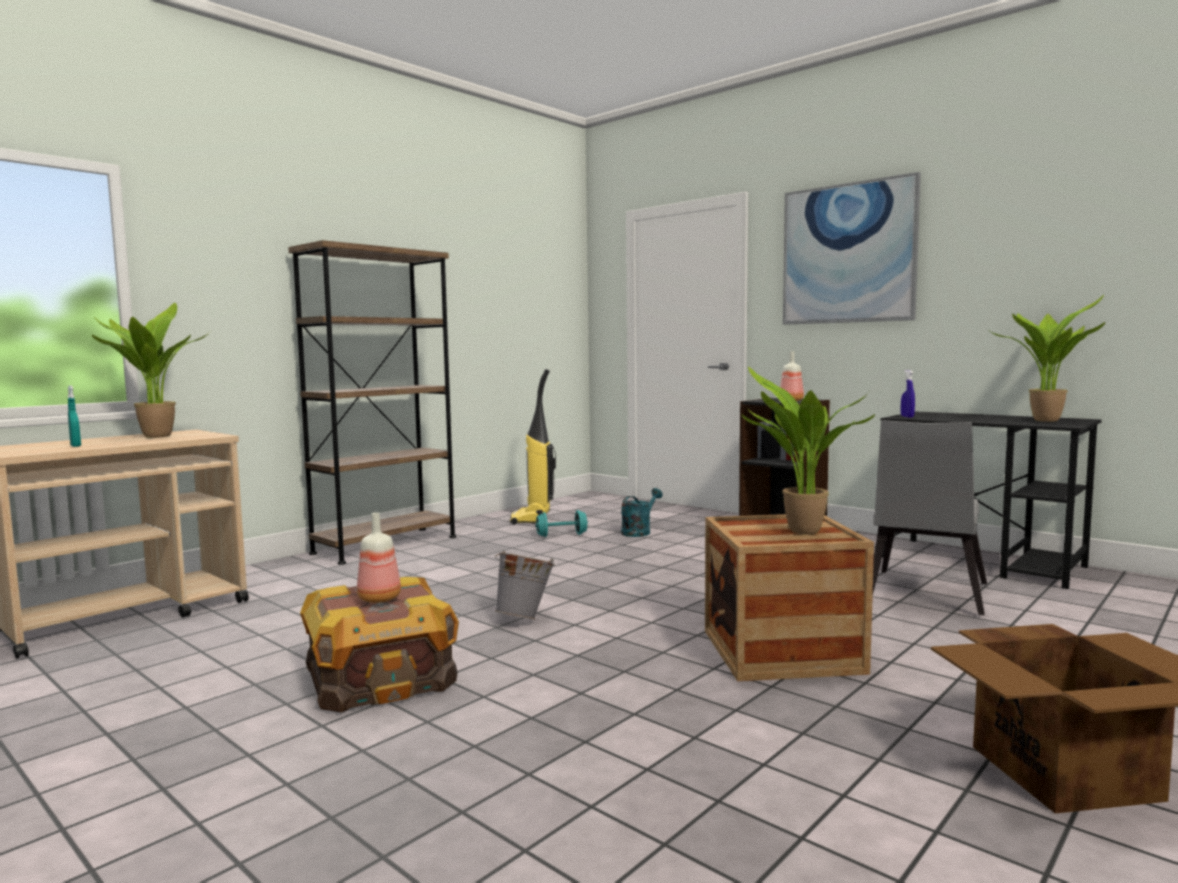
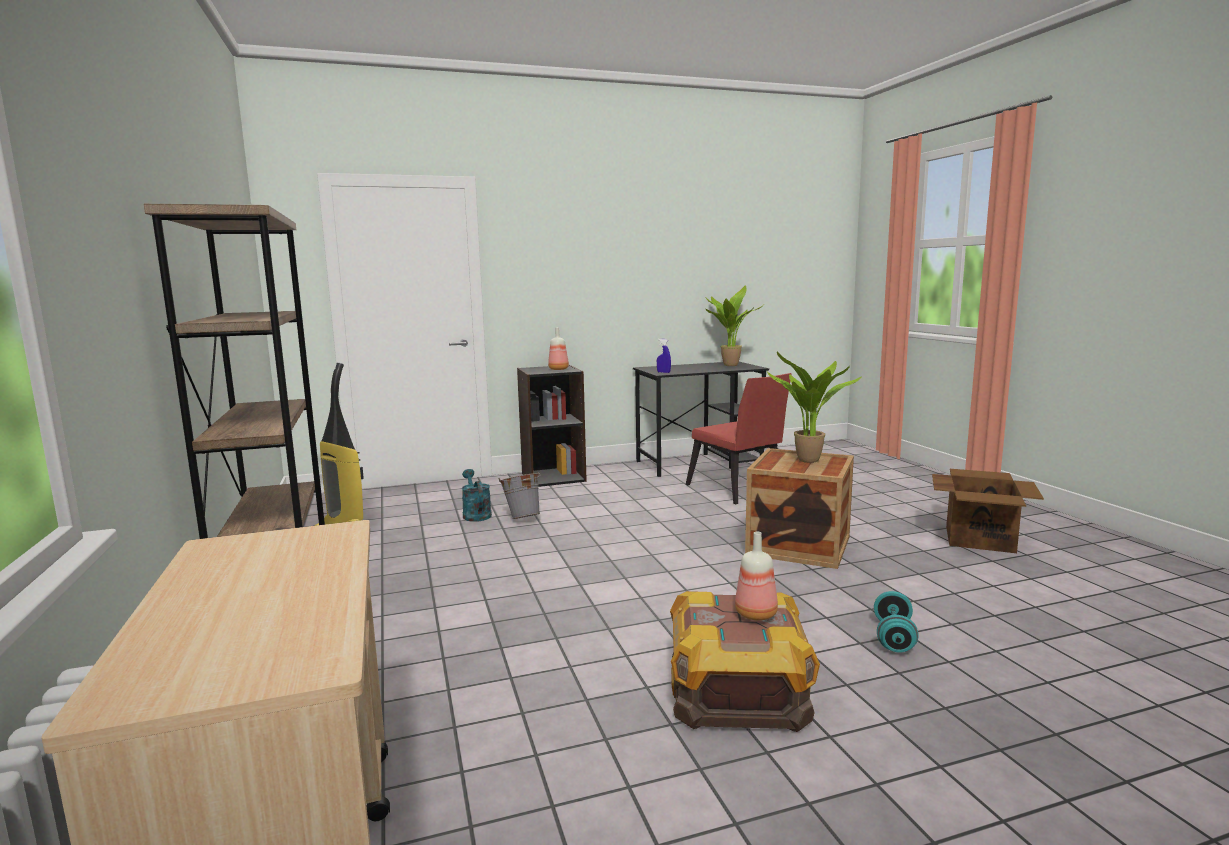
camera: 60 degrees left, 5 degrees up
(75, 446) = (285, 618): turquoise spray bottle -> none
(154, 436) = (251, 565): potted plant -> none
(525, 618) = (649, 604): grey bucket -> grey bucket (522, 518)
(561, 535) = (428, 541): turquoise dumbbell -> turquoise dumbbell (893, 637)
(848, 253) = (575, 245): picture -> none
(924, 595) = (739, 490): grey chair -> red chair

